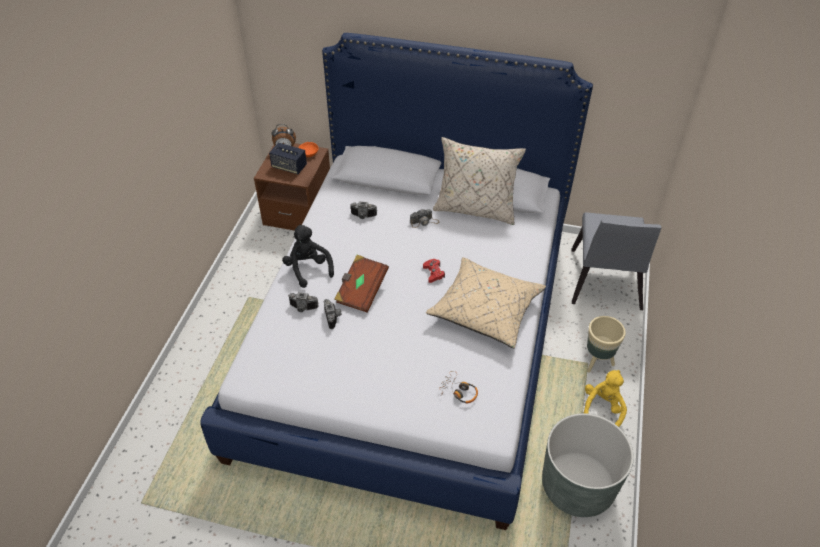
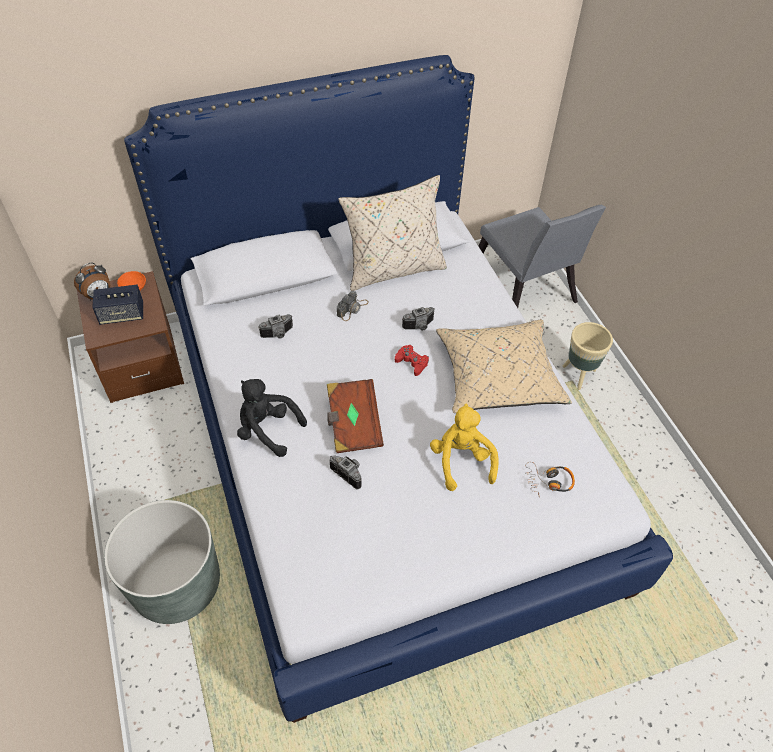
camera: 35 degrees left, 5 degrees up
(303, 308) = (303, 482): camera -> camera (420, 326)
(577, 486) = (658, 509): grey planter -> grey planter (177, 584)
(602, 408) = (618, 418): yellow plush toy -> yellow plush toy (461, 461)

